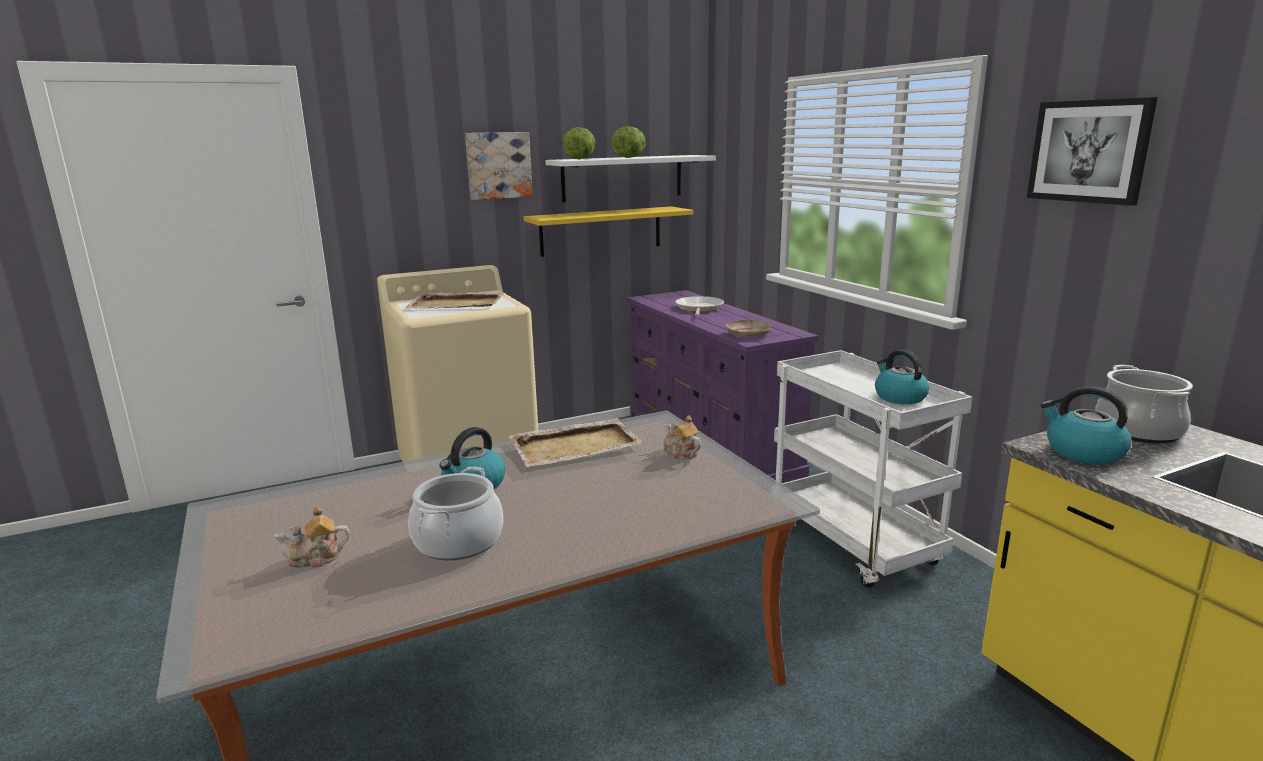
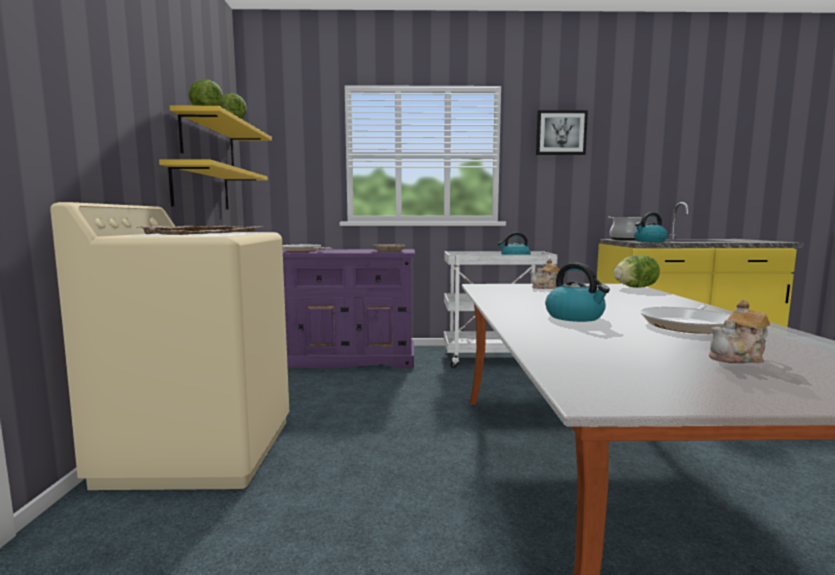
camera: 65 degrees left, 10 degrees down
(315, 558) = (738, 358): teapot -> teapot turned 60 degrees clockwise
(459, 541) = (688, 325): cooking pot -> frying pan
(498, 165) = (140, 96): picture -> none
(576, 446) = (512, 297): beige tray -> none
(622, 178) = (209, 142): white shelf -> yellow shelf
(755, 508) = (635, 287): none -> lettuce

